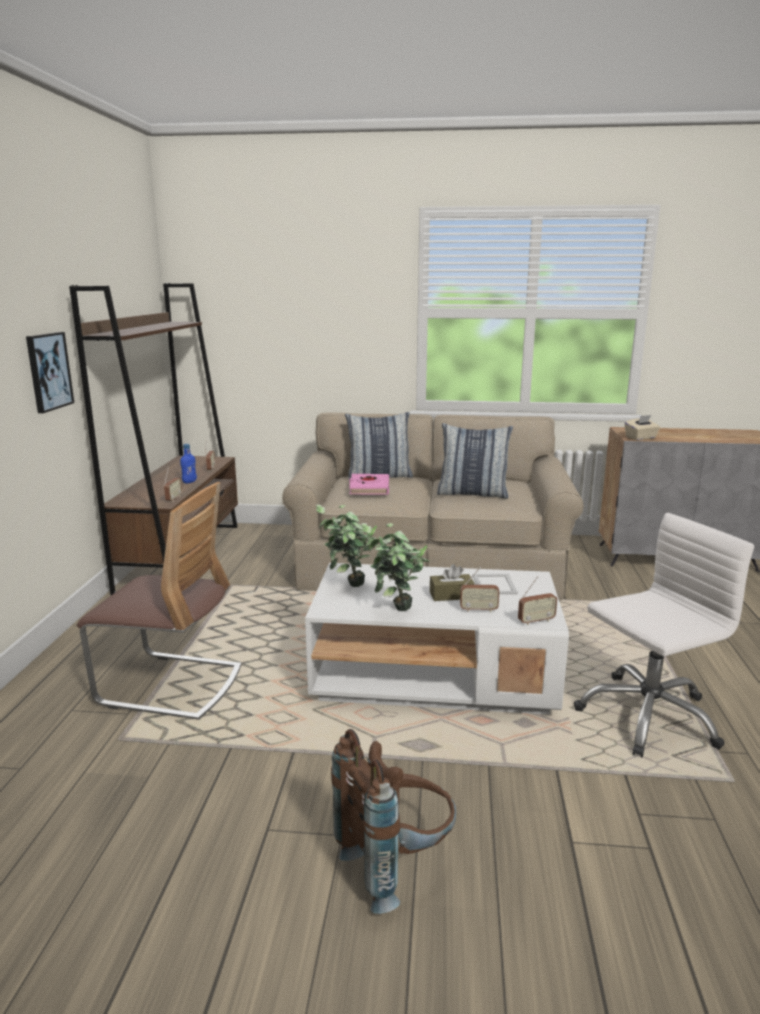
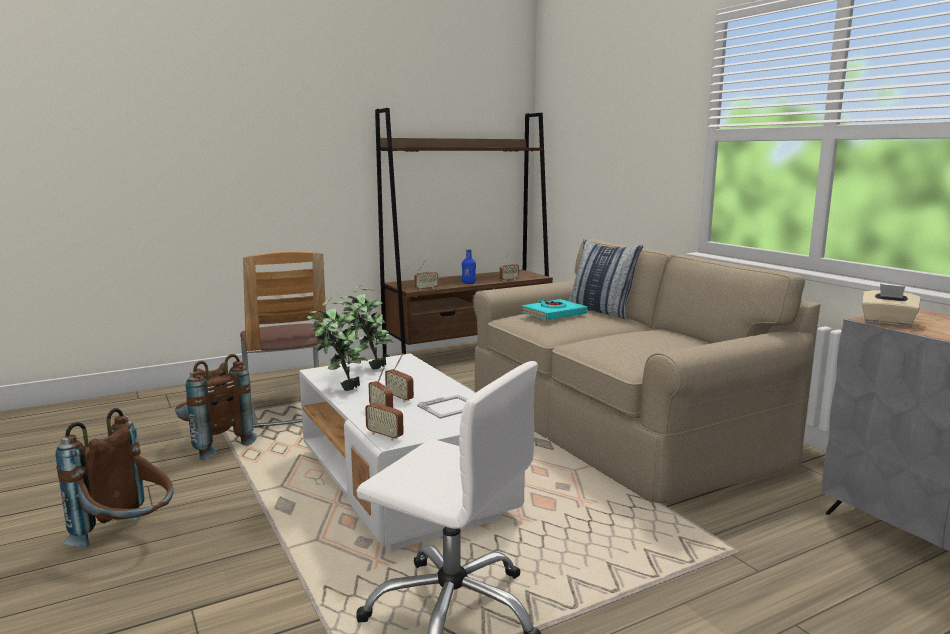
camera: 55 degrees right, 5 degrees down
(48, 371) = (342, 170): picture -> none
(207, 758) = (214, 445): none -> brown backpack
(369, 488) = (553, 314): pink book -> turquoise book
(451, 595) = (400, 398): brown tissue box -> radio
(473, 493) = (626, 342): pillow -> none

